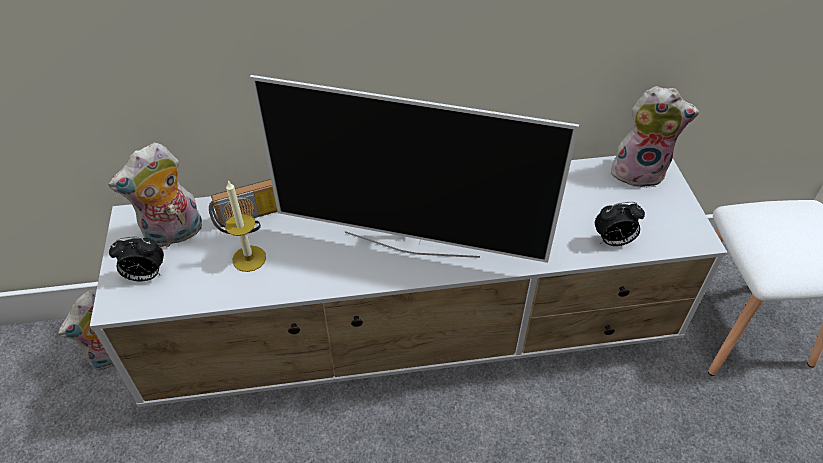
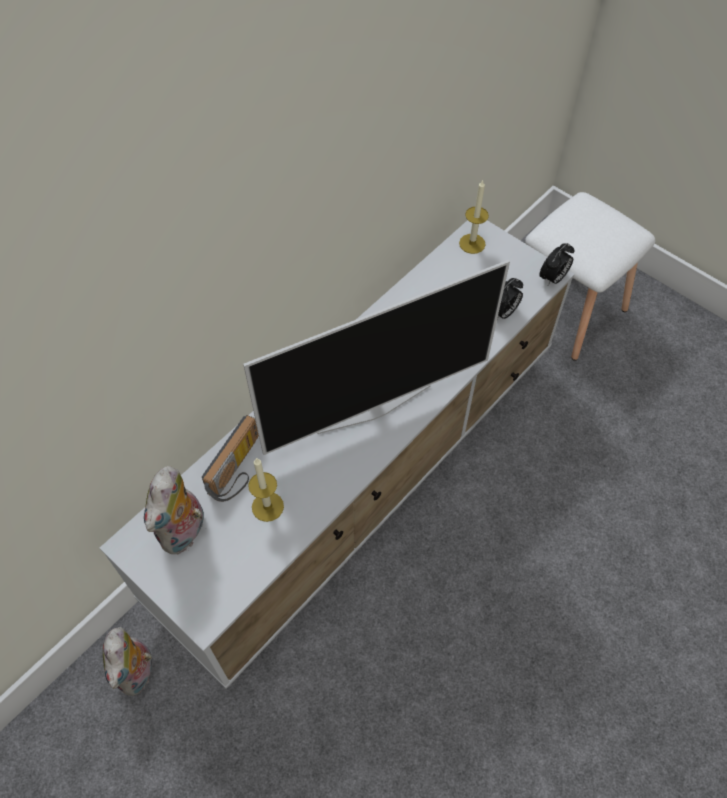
camera: 40 degrees left, 10 degrees up
(145, 276) = (201, 581): alarm clock -> alarm clock (553, 279)
(639, 171) = (472, 243): plush toy -> candle

